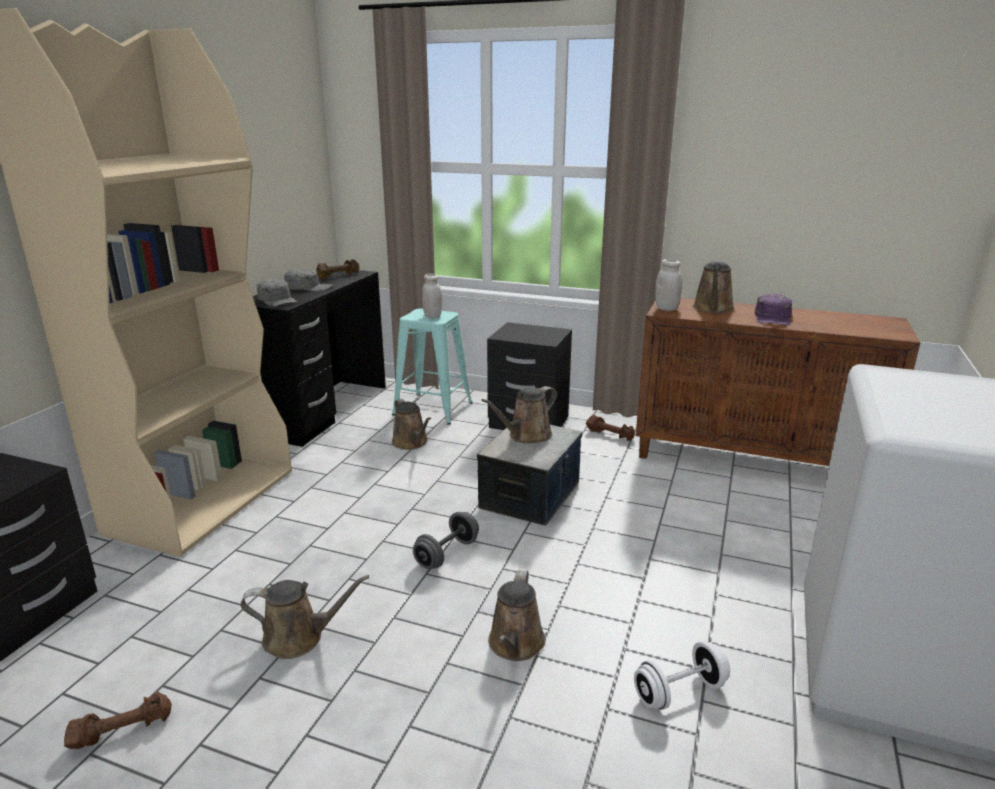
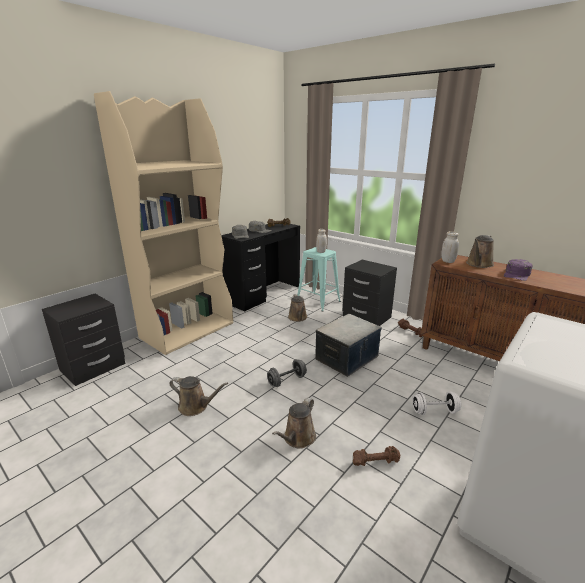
camera: 20 degrees right, 0 degrees up
(122, 730) = (103, 430): brown dumbbell -> brown dumbbell (375, 461)
(526, 436) = (348, 324): brown watering can -> none
(679, 692) = (378, 492): white dumbbell -> white dumbbell (434, 411)

